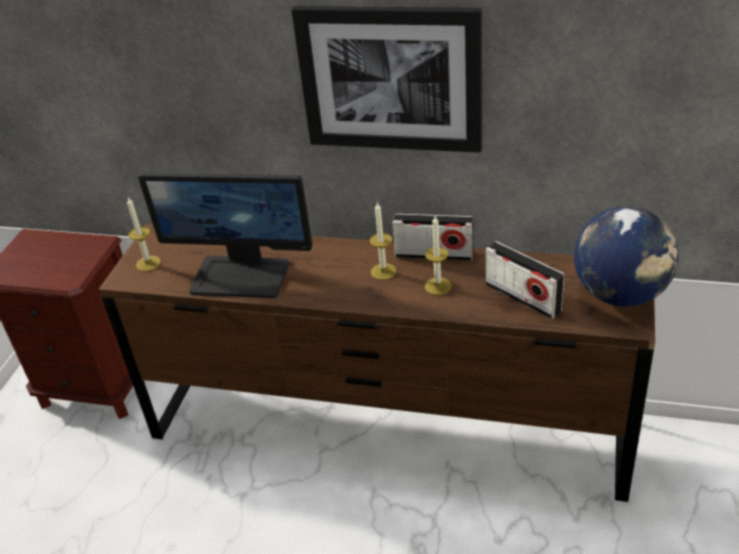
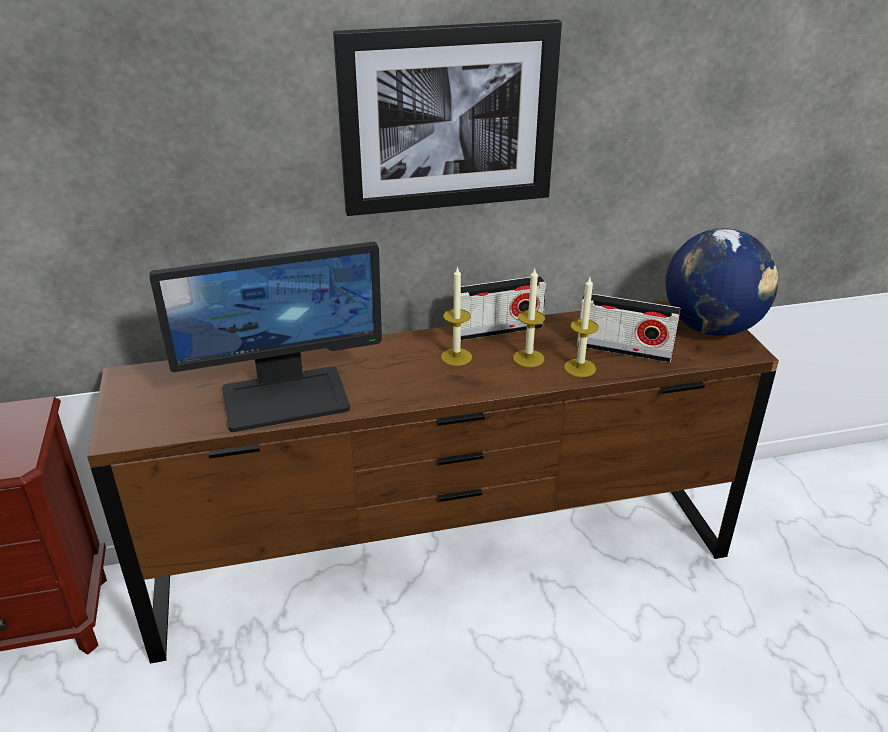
camera: 30 degrees left, 5 degrees down
(148, 263) = (142, 410): candle -> candle (580, 368)

